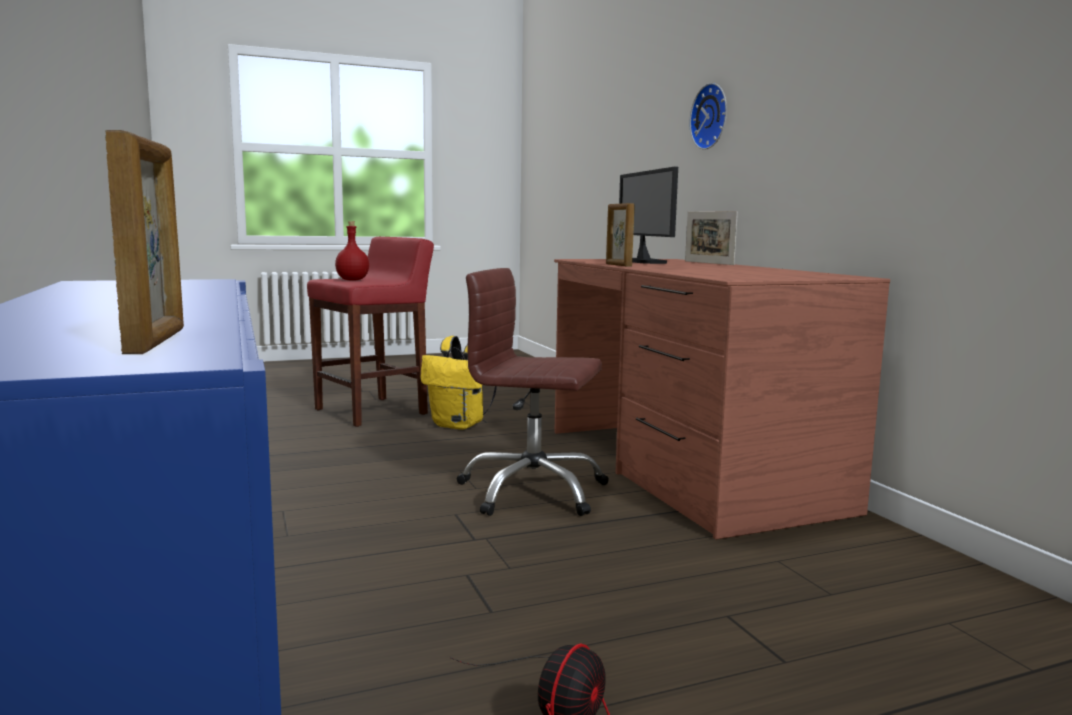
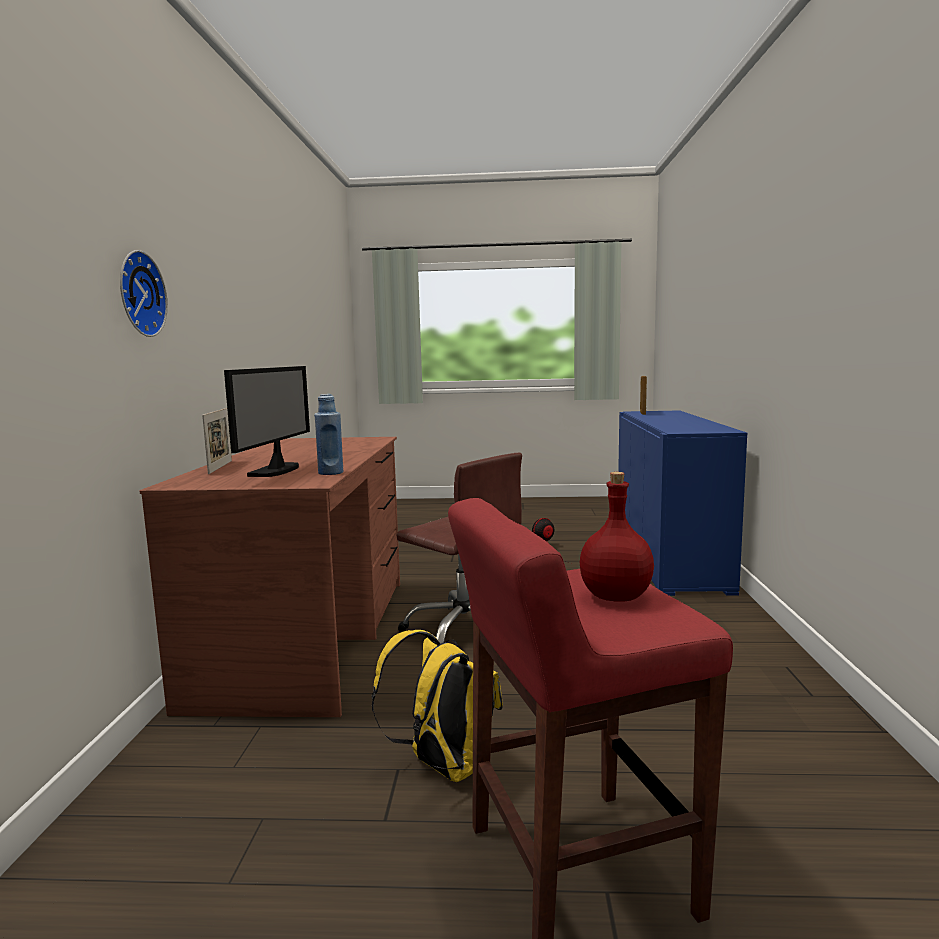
camera: 155 degrees left, 0 degrees up
(591, 261) = (331, 473): none -> blue bottle
(618, 265) = (354, 460): picture frame -> none

